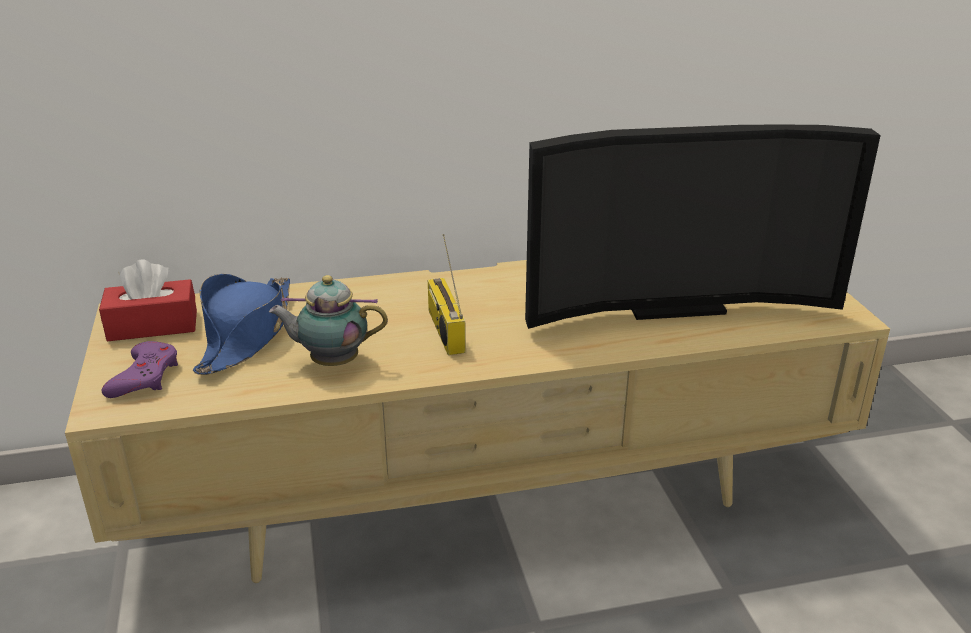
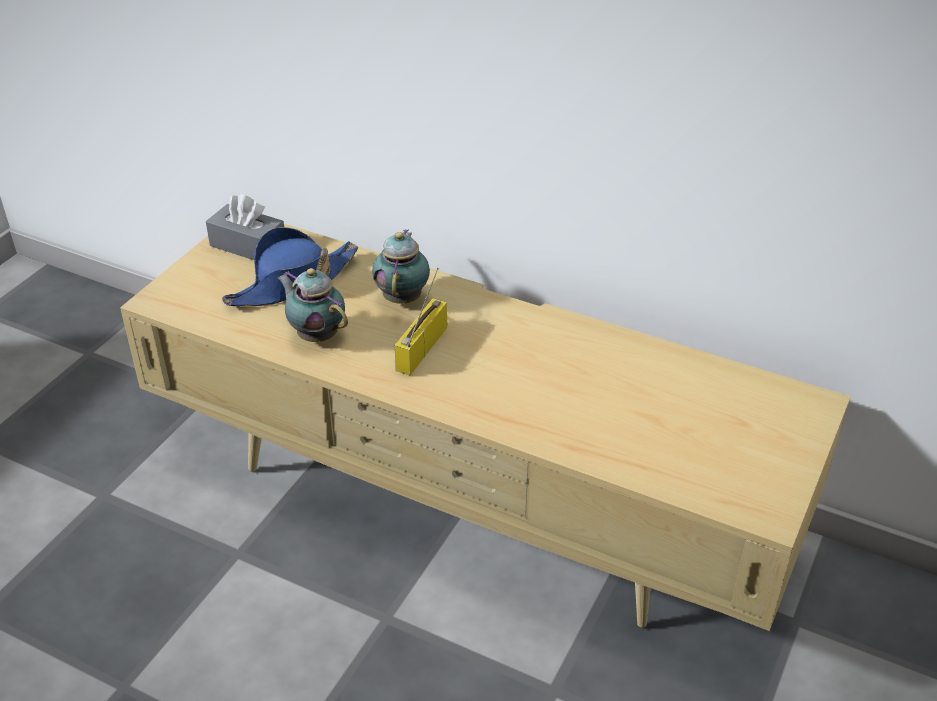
camera: 40 degrees right, 10 degrees up
(145, 376) = (200, 287): purple game controller -> none
(153, 325) = (248, 246): red tissue box -> grey tissue box
(372, 303) = (403, 297): none -> teapot
(671, 304) = (629, 416): television -> none

